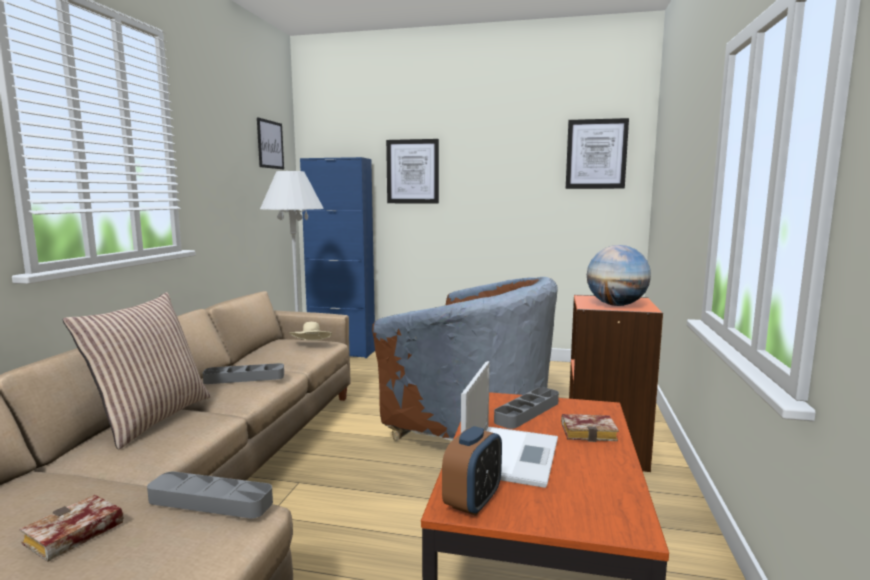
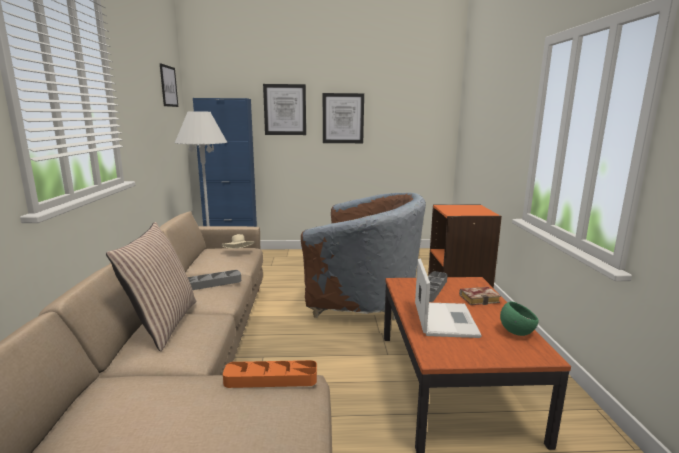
camera: 15 degrees left, 5 degrees up
(72, 536) = (192, 419): book -> none
(210, 501) = (271, 379): grey tray -> orange tray
(473, 502) = (445, 353): alarm clock -> none
(596, 154) = (421, 99): picture -> picture (343, 118)
(611, 487) = (516, 332): none -> green bowl
(616, 305) = (468, 211): globe -> none

